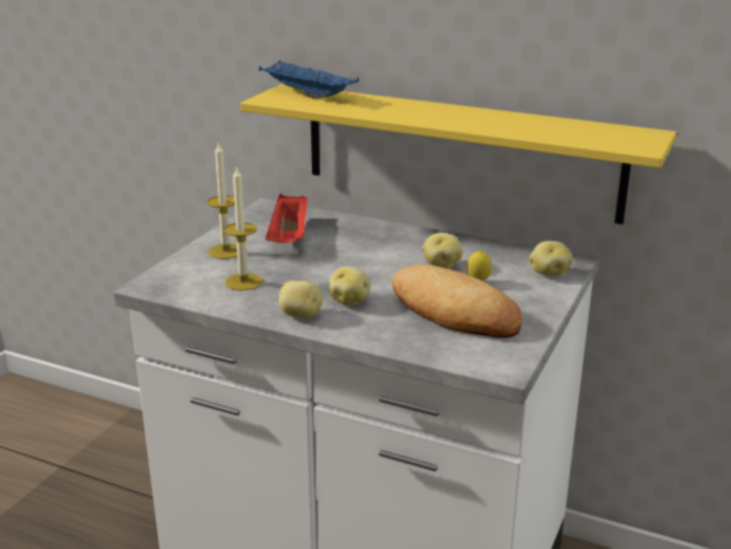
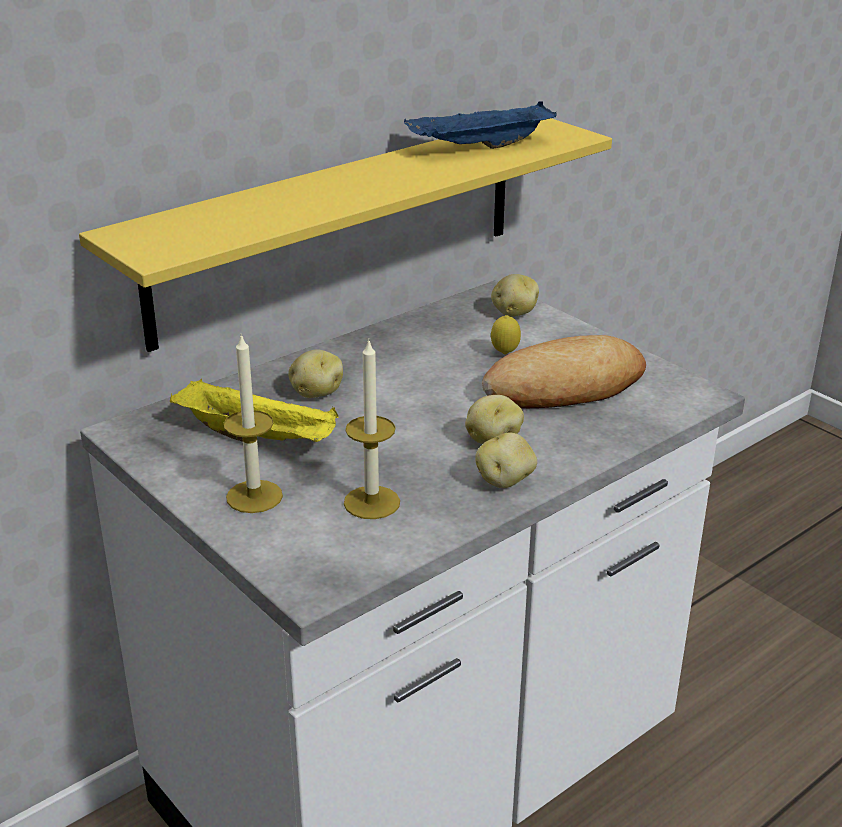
camera: 65 degrees left, 5 degrees up
(289, 237) = (259, 437): red tray -> yellow tray
(306, 94) = (170, 228): blue tray -> blue tray (480, 148)
(441, 265) = (442, 361): potato -> potato (316, 393)

